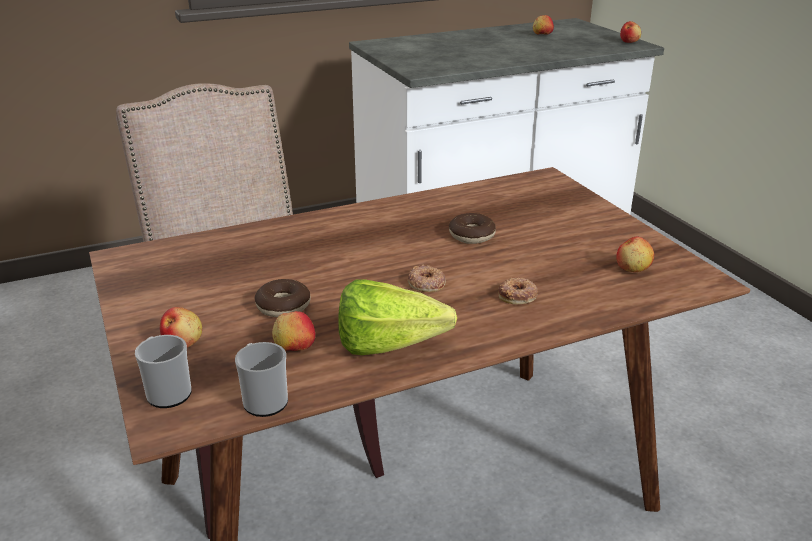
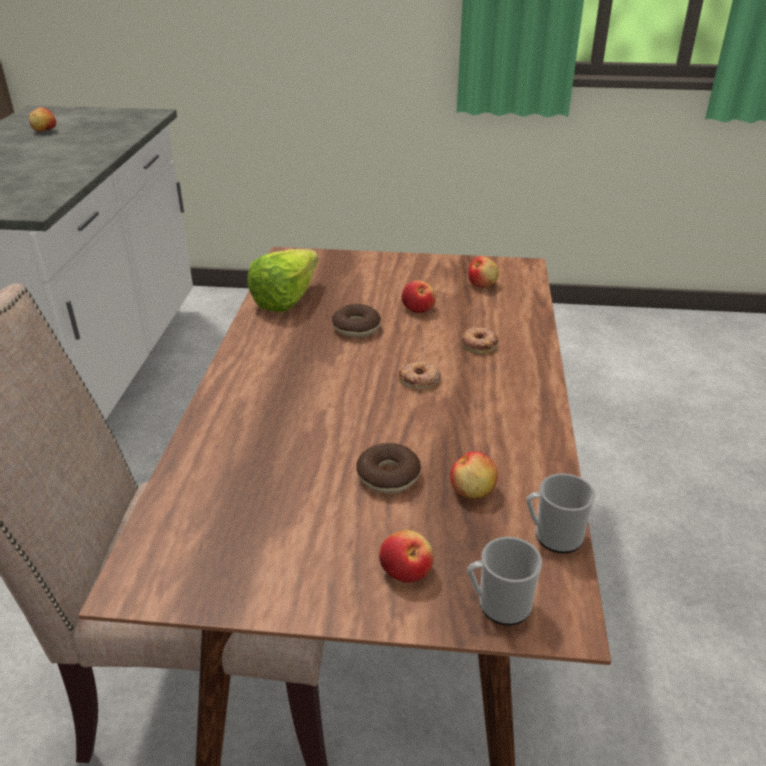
camera: 60 degrees left, 5 degrees up
(398, 347) = (516, 430): lettuce -> lettuce (292, 297)
(629, 41) = (138, 113): apple -> apple (418, 308)

